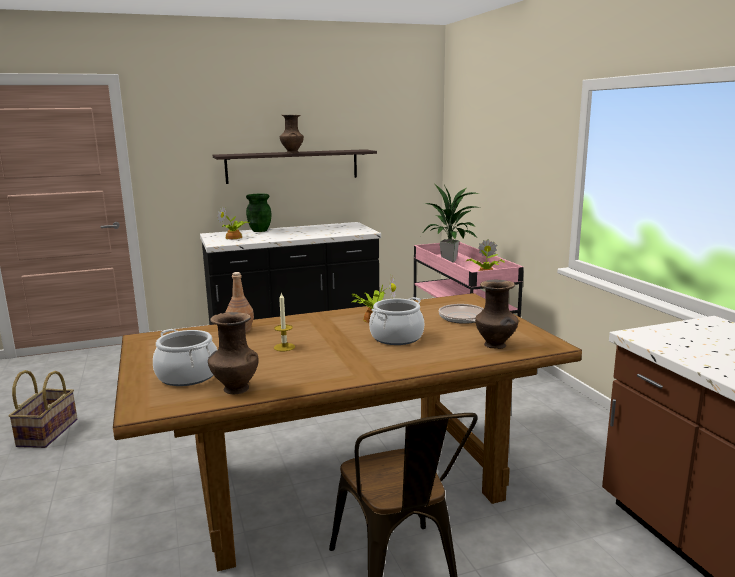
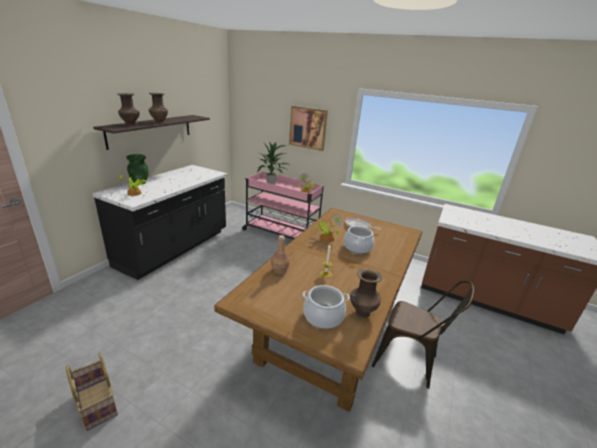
camera: 45 degrees left, 10 degrees up
(496, 345) = (397, 239): brown vase -> brown vase (131, 125)
(522, 163) = (308, 128): none -> picture

